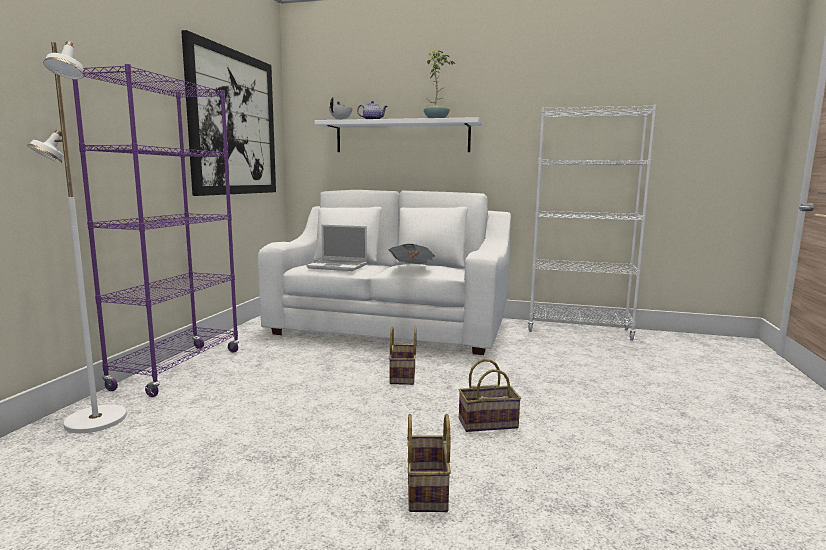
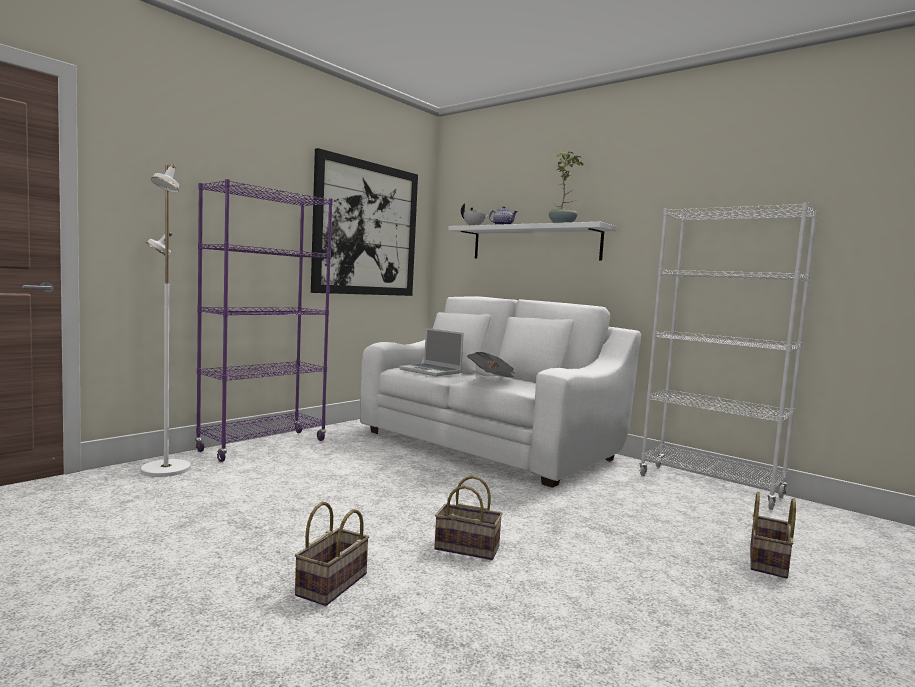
camera: 25 degrees right, 5 degrees down
(403, 376) = (441, 489): basket -> basket (769, 563)

